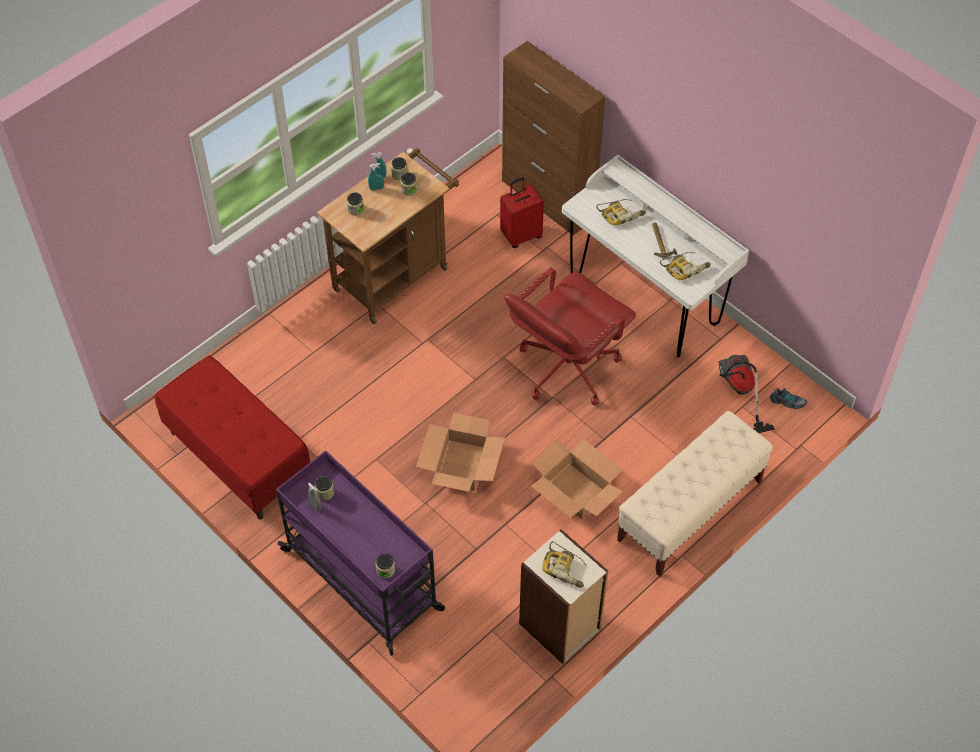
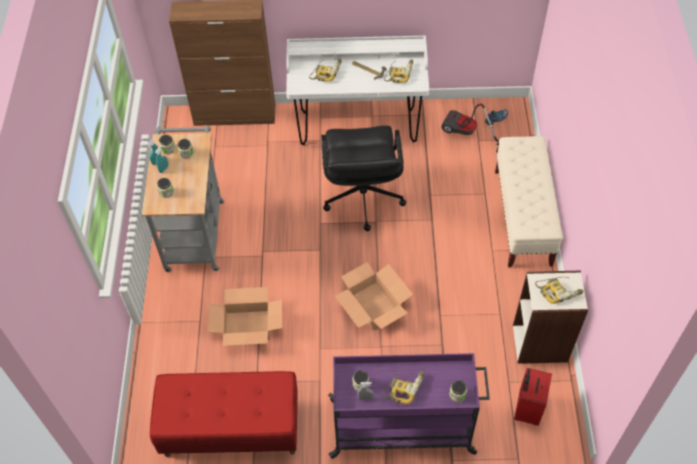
camera: 45 degrees left, 0 degrees up
(354, 525) = (404, 387): none -> power drill
(395, 274) = (195, 230): brown cart -> grey cart
(521, 235) = (244, 147): red suitcase -> red suitcase (527, 409)
(566, 367) = (362, 198): red office chair -> black office chair
(575, 490) = (453, 261): cardboard box -> cardboard box (247, 326)

